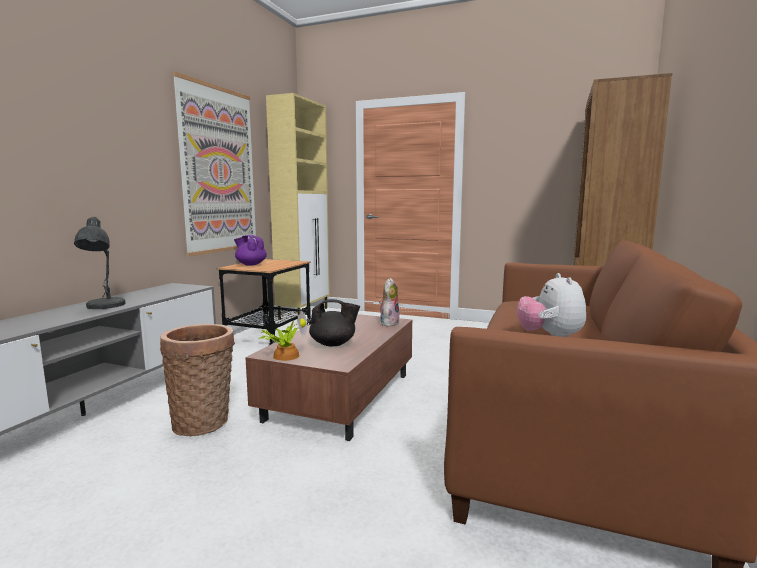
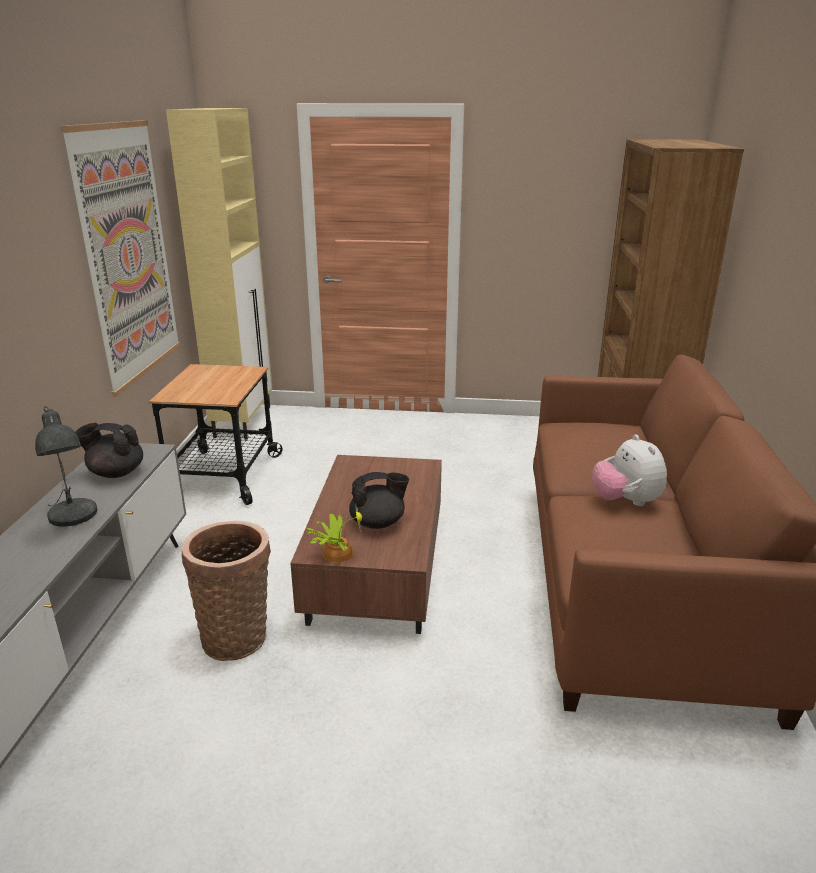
camera: 15 degrees left, 15 degrees up
(159, 293) = (116, 473): none -> black teapot
(251, 264) = (190, 385): purple teapot -> none
(389, 323) = (418, 471): plush toy -> none

